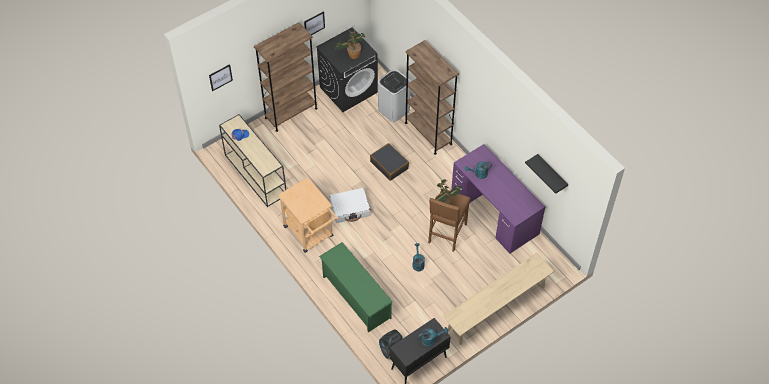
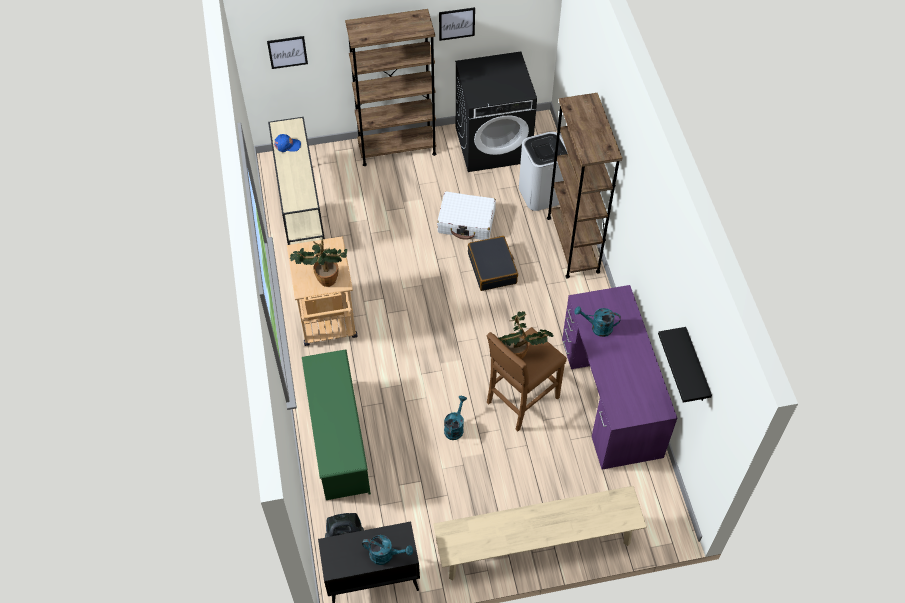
camera: 25 degrees right, 0 degrees up
(350, 209) = (402, 309): white suitcase -> white suitcase (466, 222)
(351, 55) = (498, 89): potted plant -> potted plant (323, 278)

